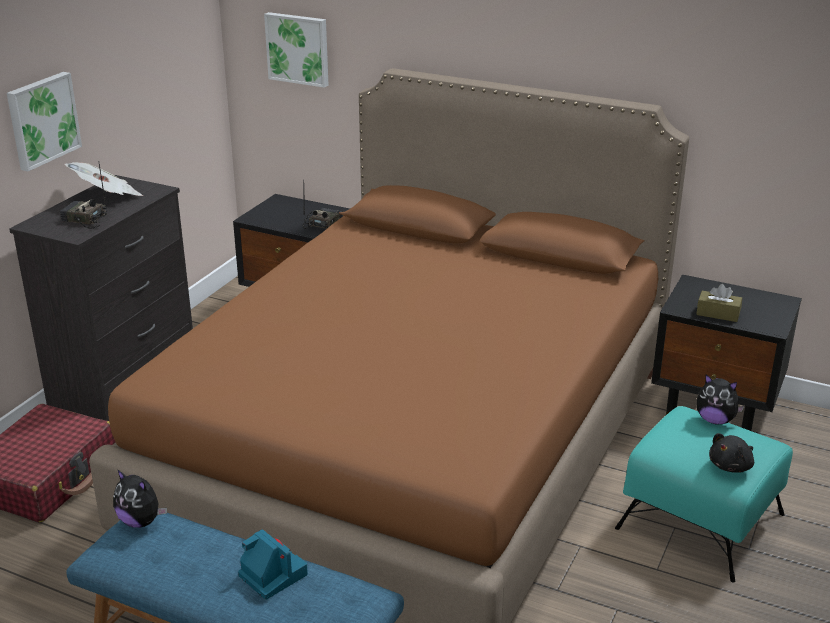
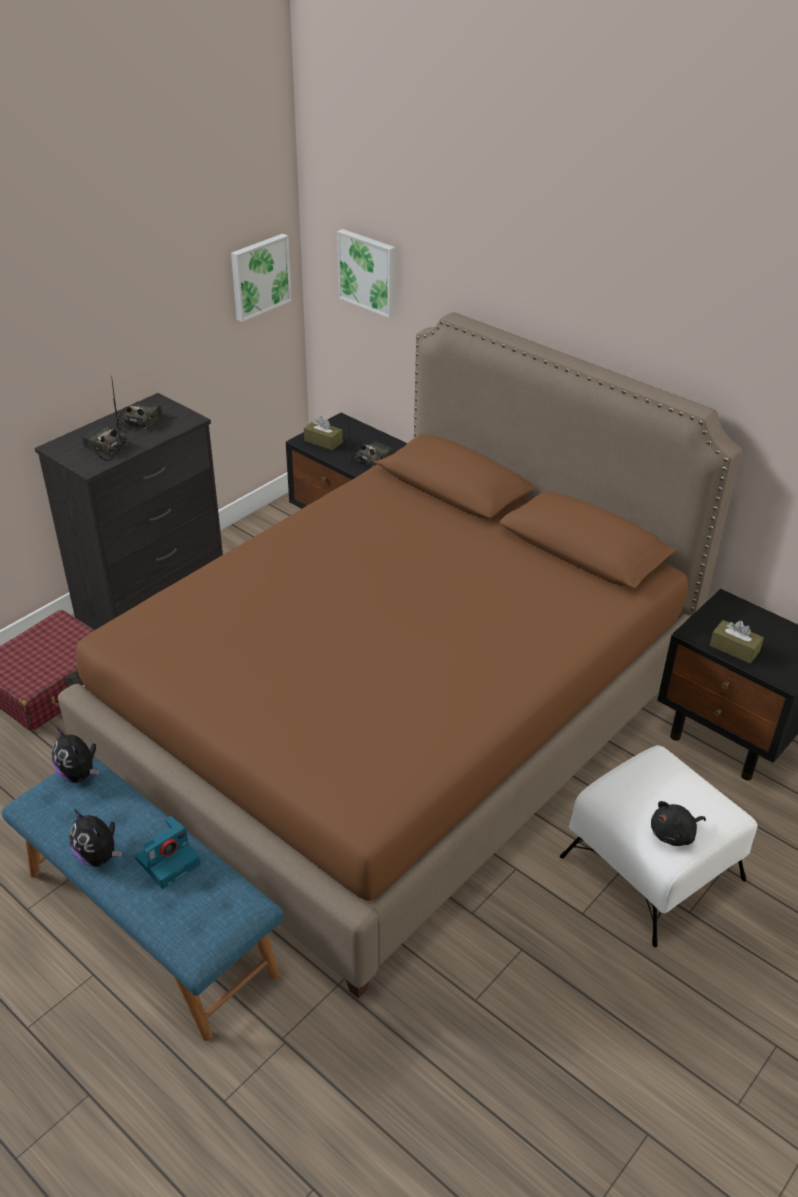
camera: 15 degrees right, 10 degrees up
(42, 120) = (77, 341): picture -> picture (259, 276)
(107, 196) = (138, 421): newspaper -> radio
(270, 216) = (323, 441): none -> brown tissue box
(271, 574) = (168, 860): camera -> camera turned 75 degrees clockwise
(701, 522) = (652, 869): turquoise ottoman -> white ottoman
(715, 420) = (684, 773): plush toy -> plush toy (99, 856)

